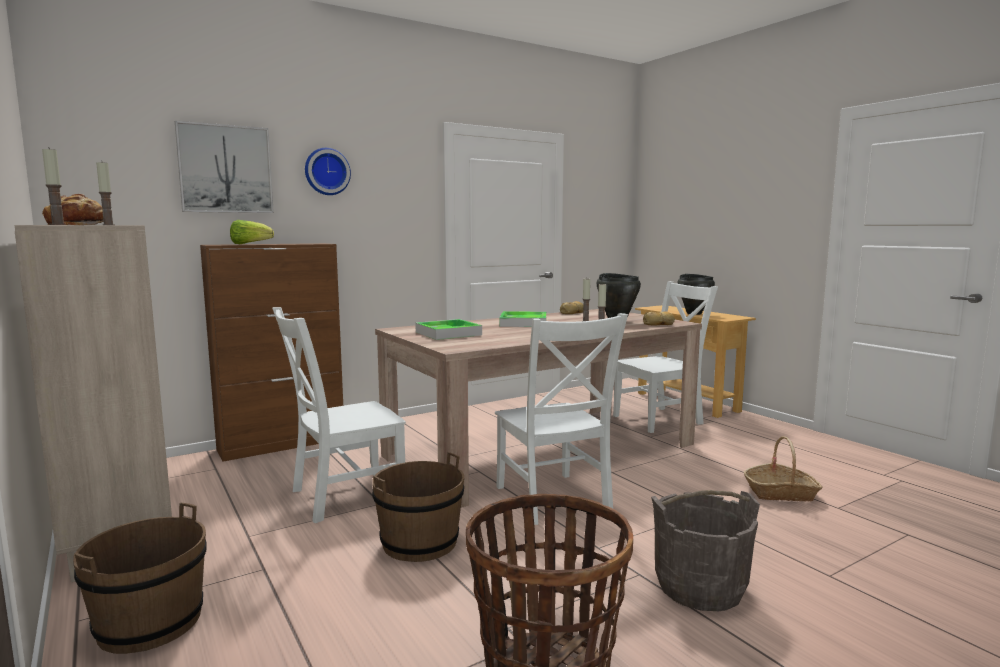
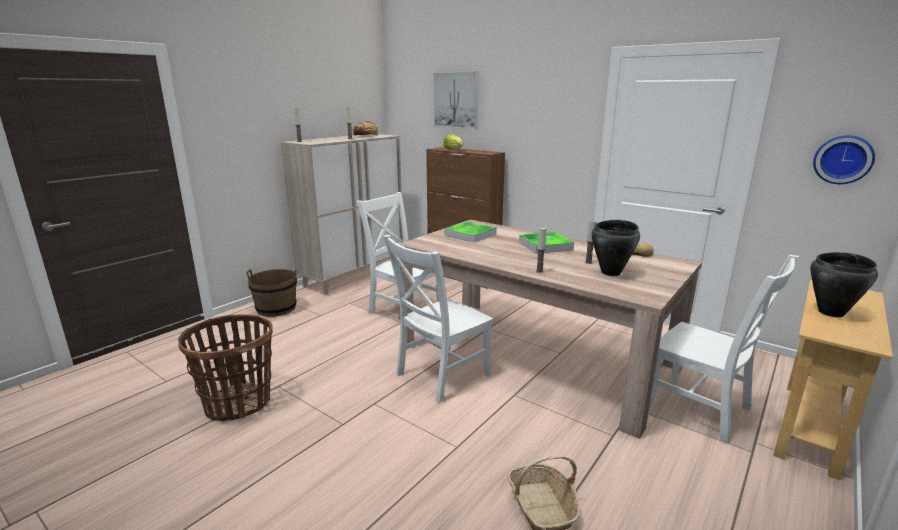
camera: 70 degrees right, 10 degrees up
(326, 171) = (511, 99): wall clock -> wall clock (843, 159)
(419, 542) = (358, 343): brown bucket -> none
(659, 324) = (619, 290): bread -> none
(700, 587) = (331, 452): grey bucket -> none

